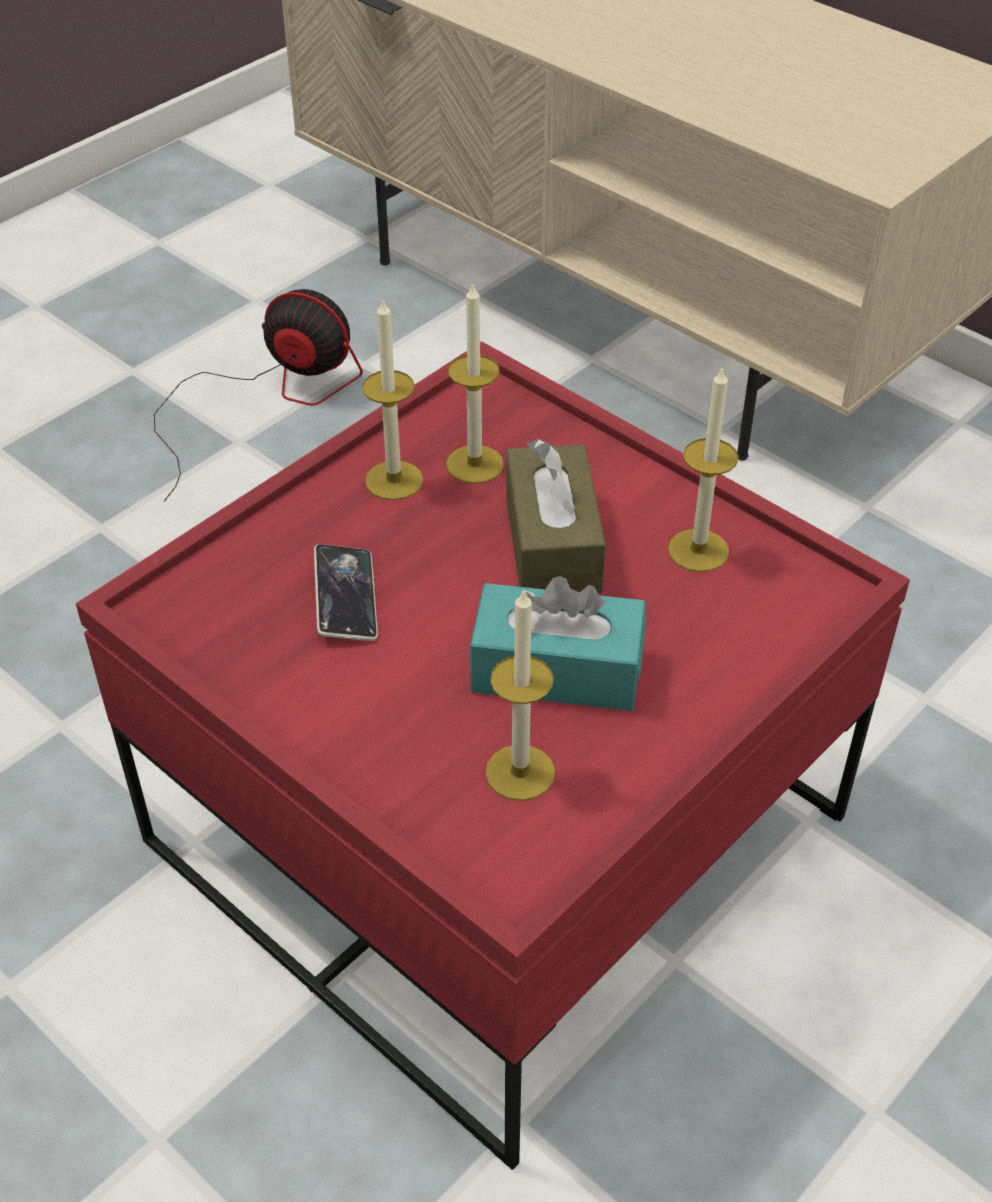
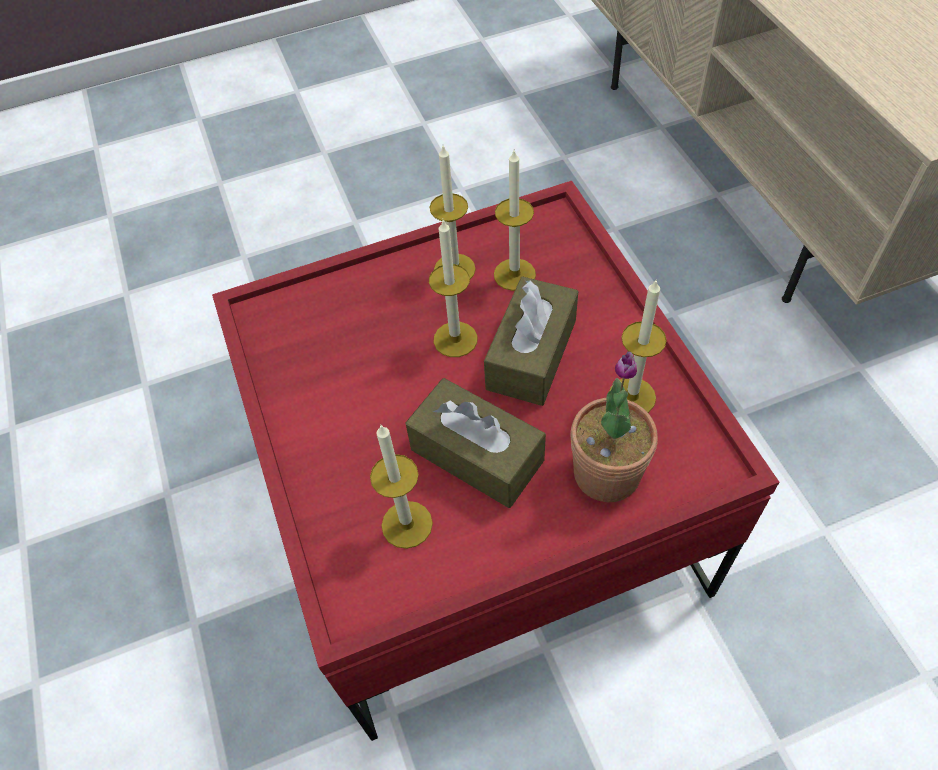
camera: 30 degrees right, 10 degrees up
(268, 397) = (493, 163): fan -> none
(346, 598) = (373, 347): phone -> none
(447, 556) = (455, 339): none -> candle
(557, 670) = (477, 455): turquoise tissue box -> brown tissue box
(720, 637) = (606, 473): none -> potted plant

